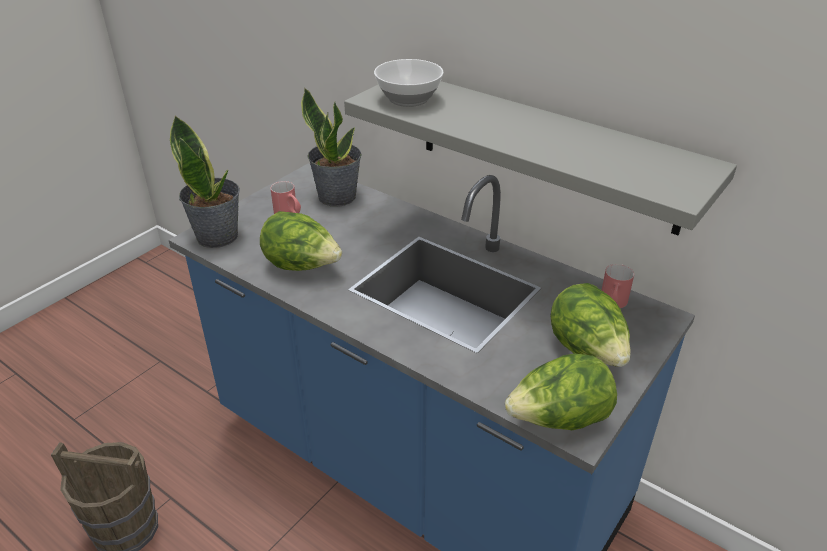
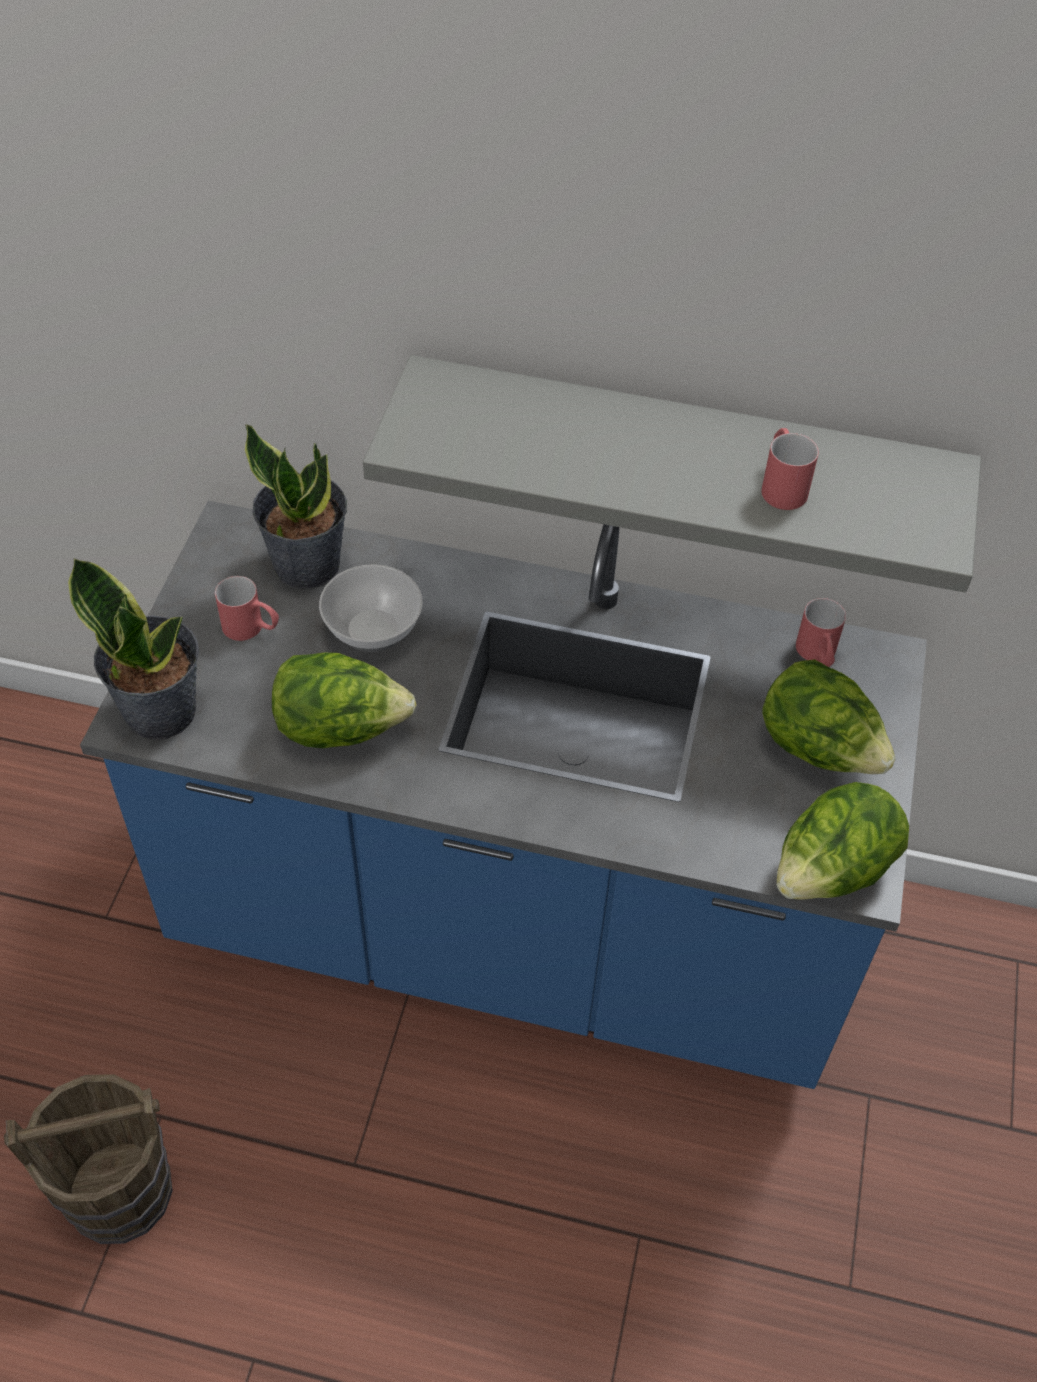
camera: 25 degrees left, 15 degrees up
(409, 100) = (465, 432): bowl -> bowl (374, 631)
(585, 151) = (781, 484): none -> red mug

